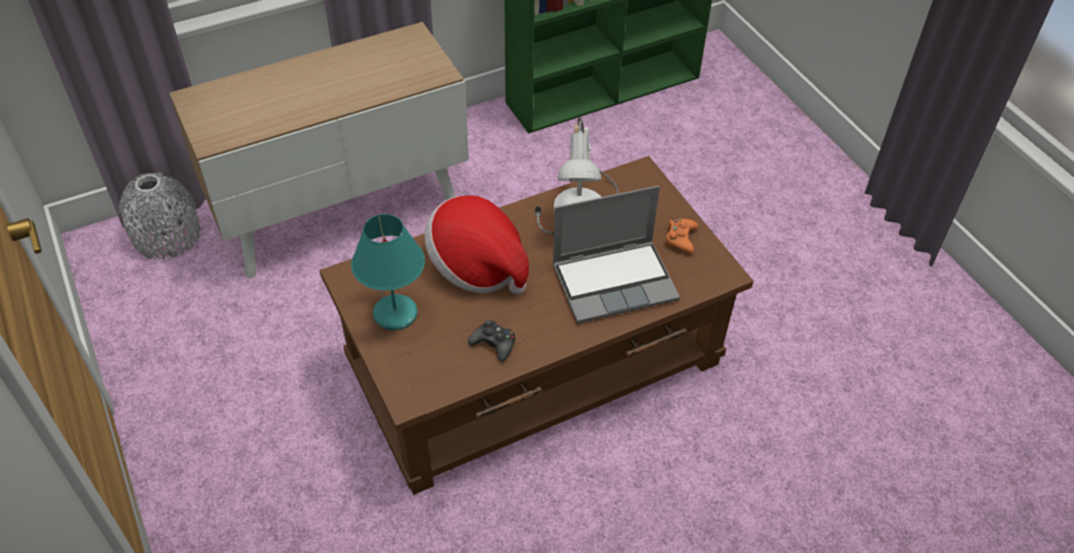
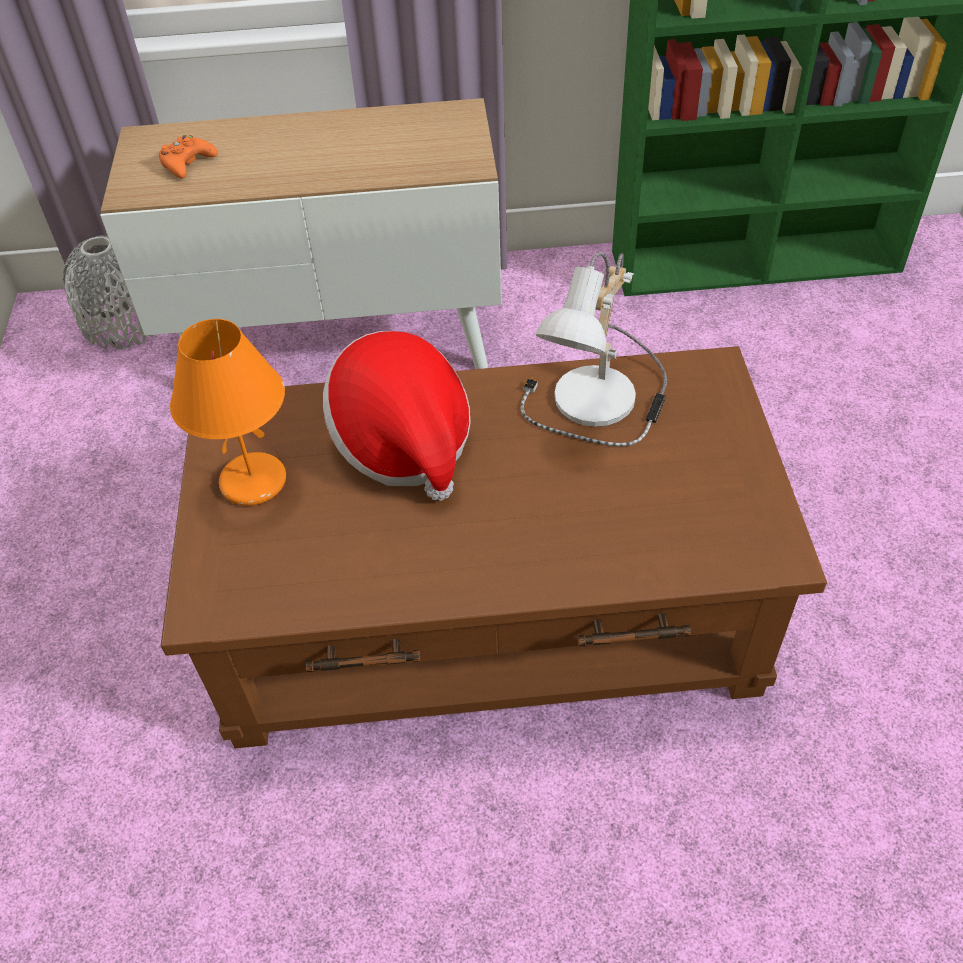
camera: 25 degrees right, 0 degrees up
(395, 315) = (253, 483): turquoise table lamp -> orange table lamp
(494, 344) = (365, 565): black game controller -> none
(615, 281) = (596, 521): laptop -> none
(680, 239) = (731, 482): orange game controller -> orange game controller (187, 163)

